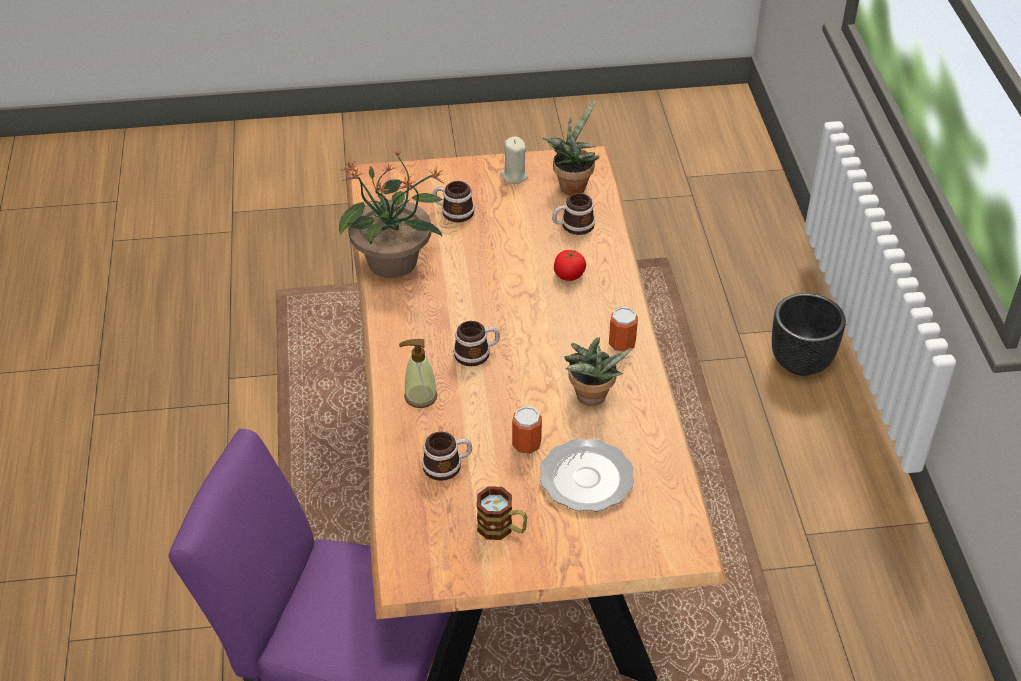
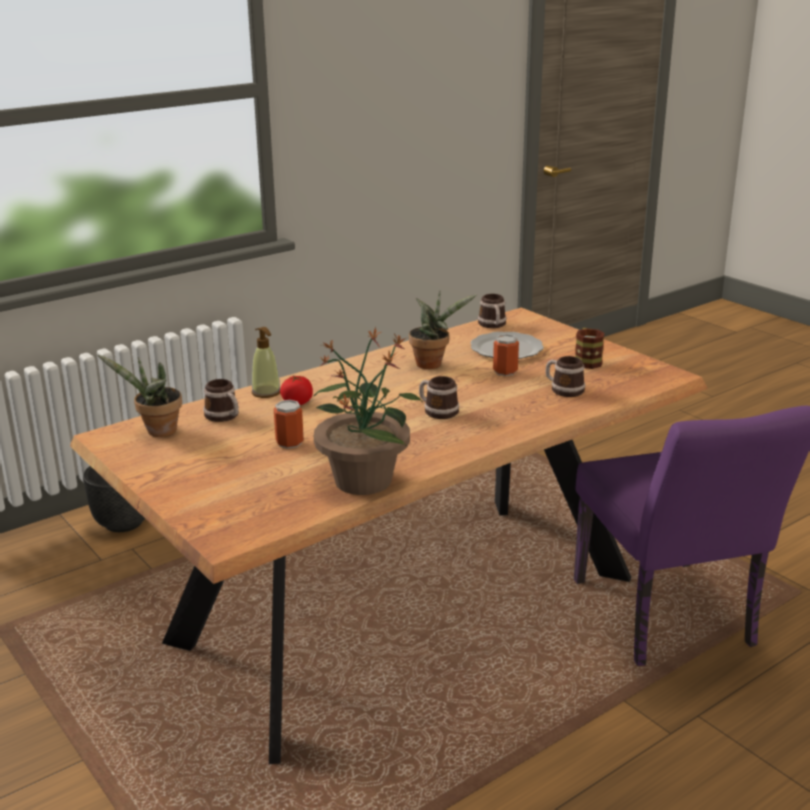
camera: 120 degrees left, 20 degrees down
(420, 396) = (513, 417): soap dispenser -> soap dispenser (266, 392)
(453, 212) = (252, 475): mug -> mug (493, 325)
(514, 176) = (162, 462): beige candle -> none
(622, 344) = (360, 367): can -> can (289, 442)

